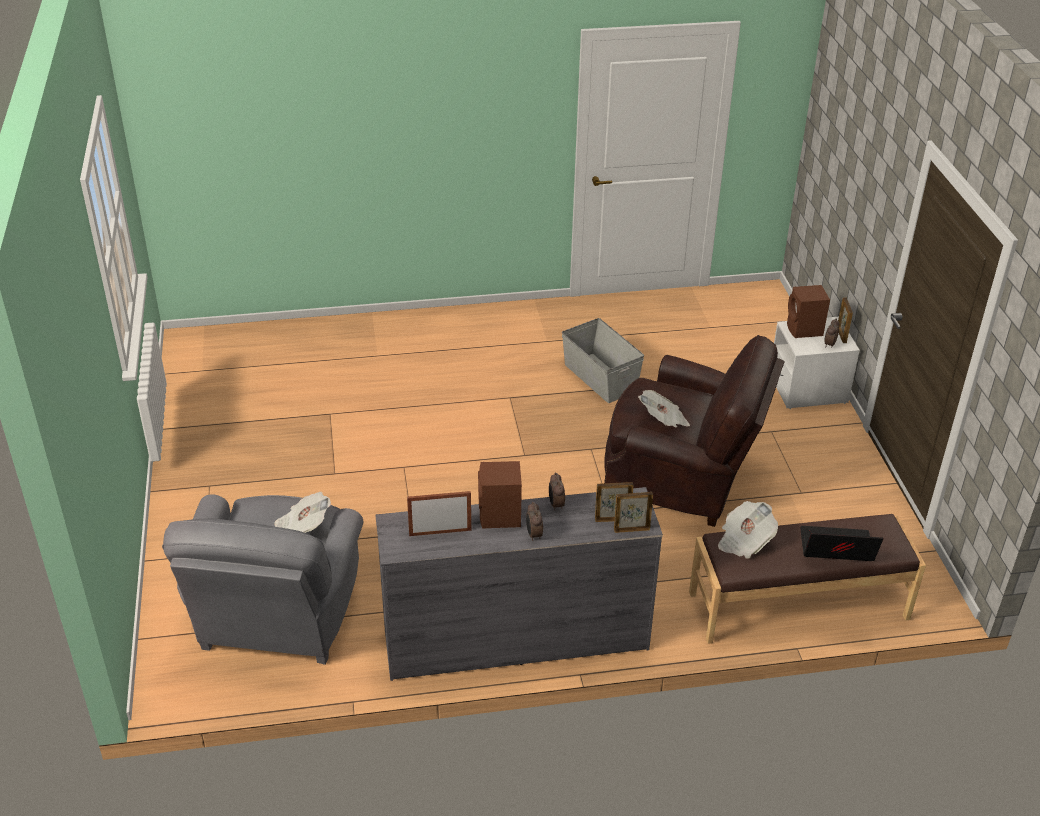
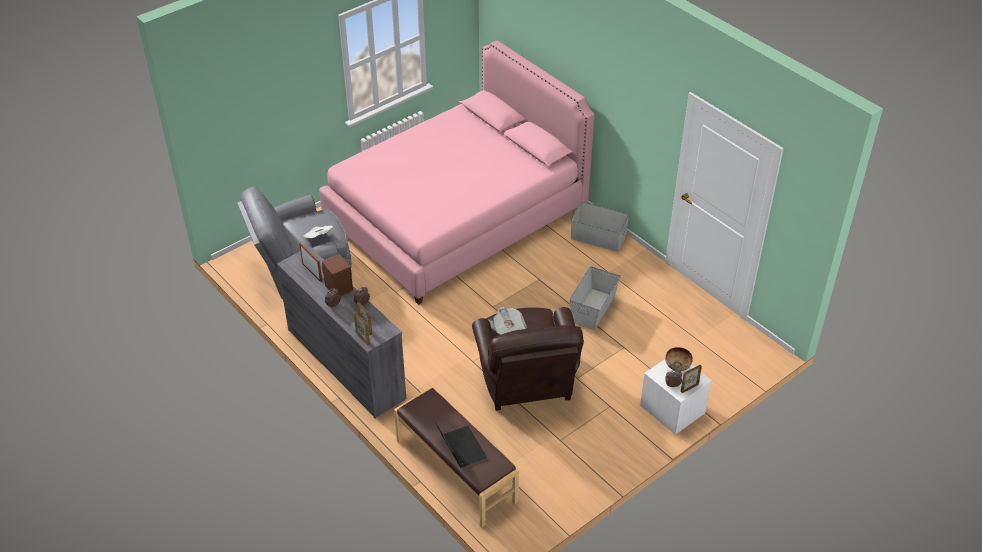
camera: 60 degrees right, 5 degrees up
(318, 418) = (456, 216): none -> pink bed
(481, 324) = (598, 237): none -> grey storage box
(744, 541) = (437, 406): newspaper -> none
(804, 330) = (677, 368): brown speaker -> bowl

